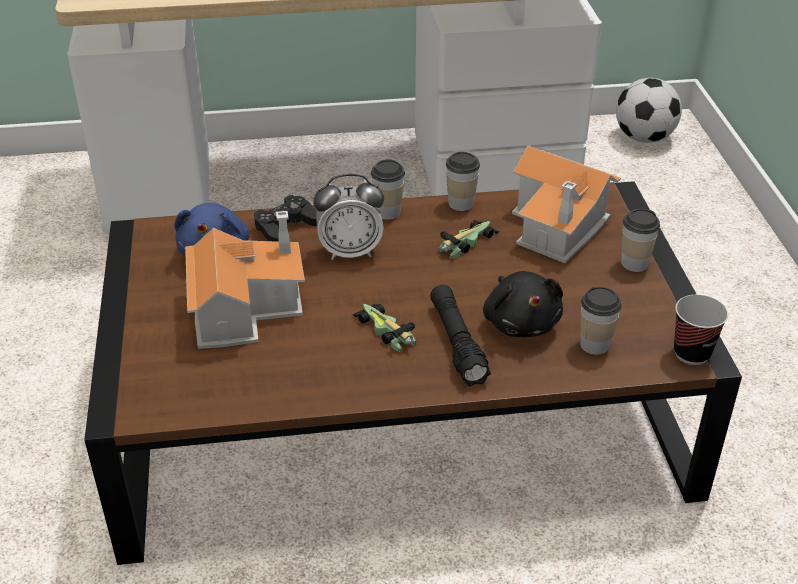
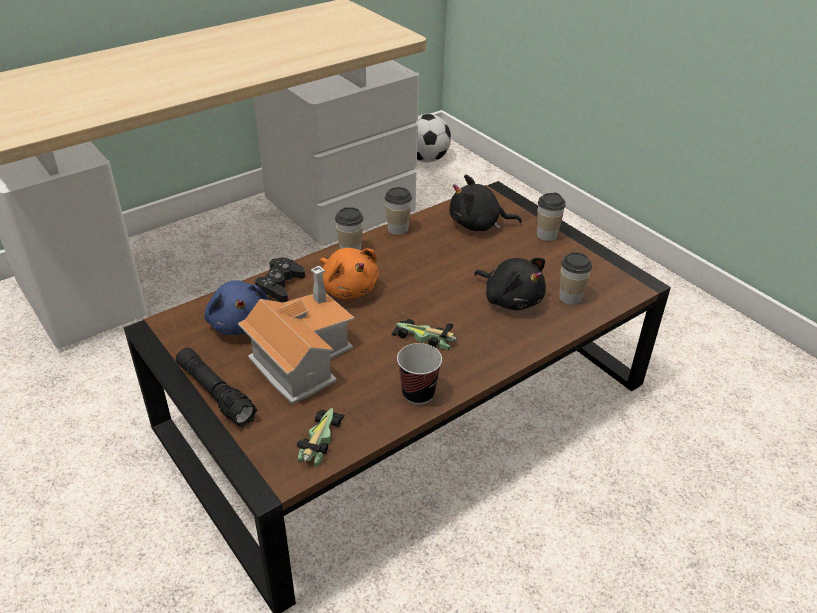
camera: 30 degrees left, 0 degrees up
(350, 251) = (347, 288): alarm clock -> orange plush toy
(457, 343) = (482, 328): black flashlight -> black flashlight (215, 394)
(466, 242) = (425, 255): toy car -> toy car (319, 440)
(560, 226) = (478, 225): toy house -> black plush toy
(692, 353) = (631, 282): cup -> cup (418, 394)

